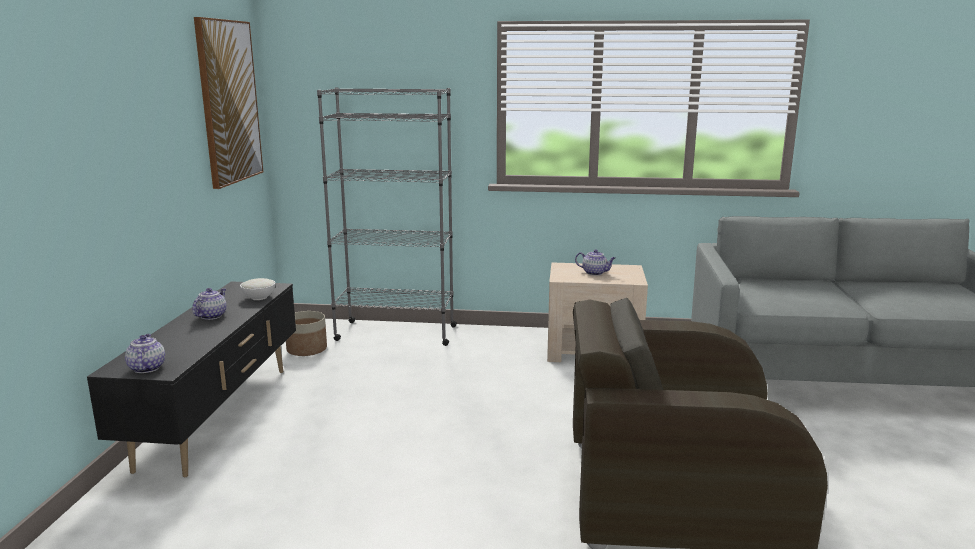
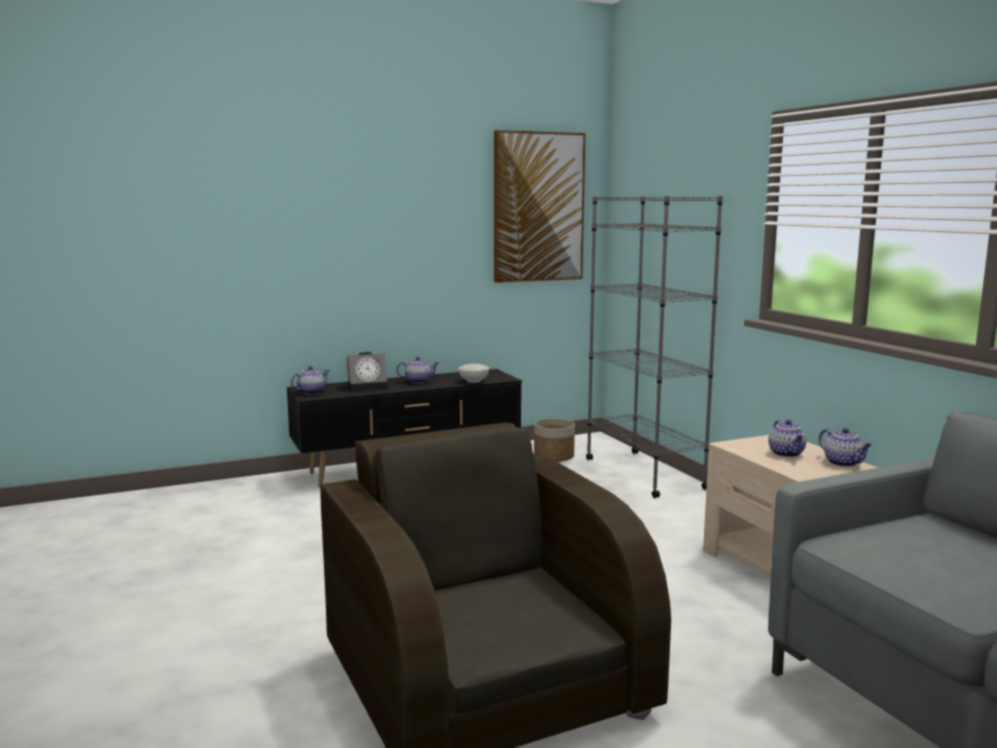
camera: 60 degrees right, 5 degrees down
(184, 338) = (368, 386): none -> alarm clock
(625, 268) = (843, 463): none -> teapot

